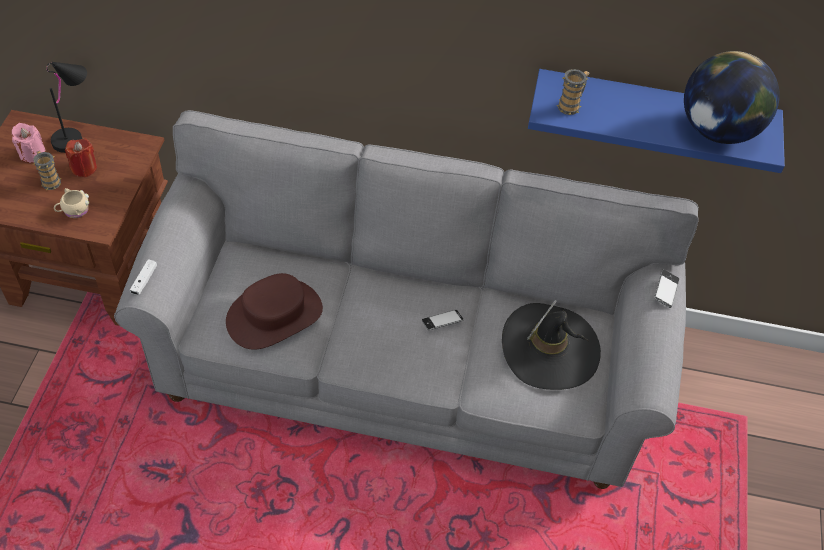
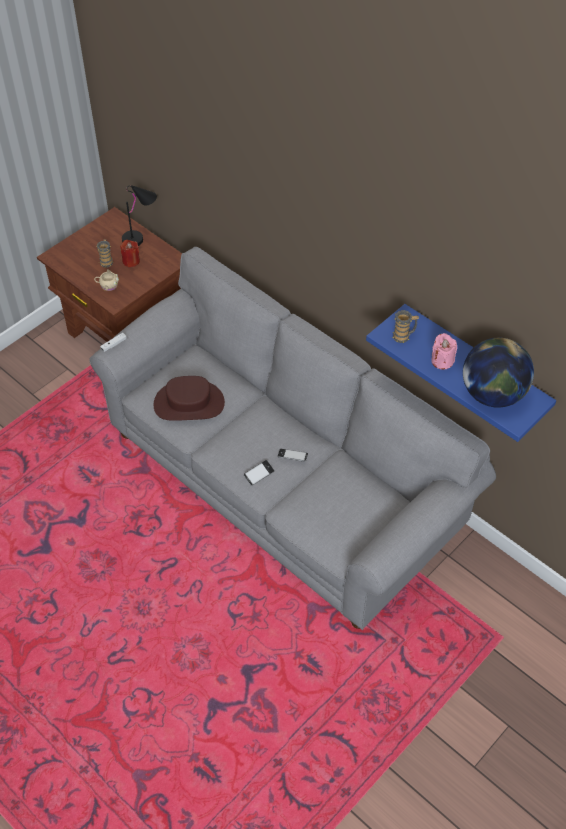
camera: 35 degrees right, 0 degrees up
(32, 154) = (107, 240): pink candle -> pink candle (442, 361)
(550, 349) = (349, 506): black hat -> none
(665, 291) = (439, 500): phone -> phone (259, 474)

